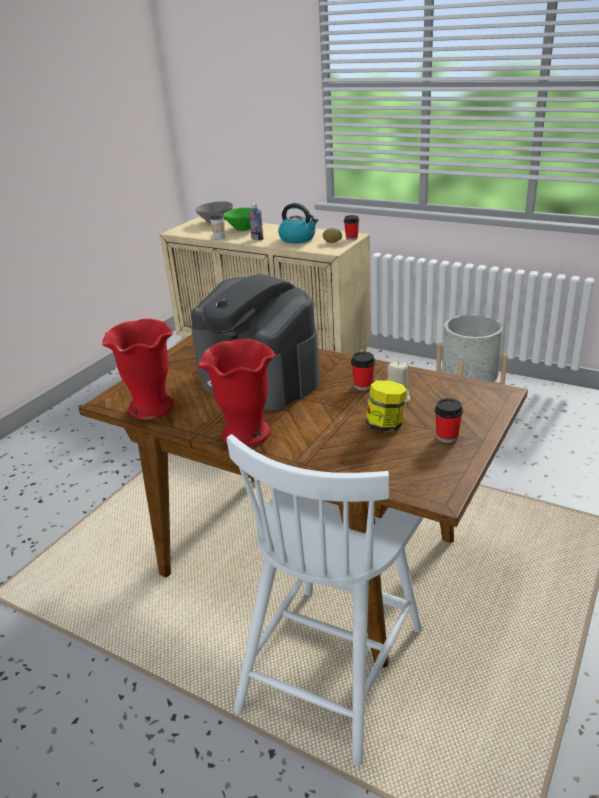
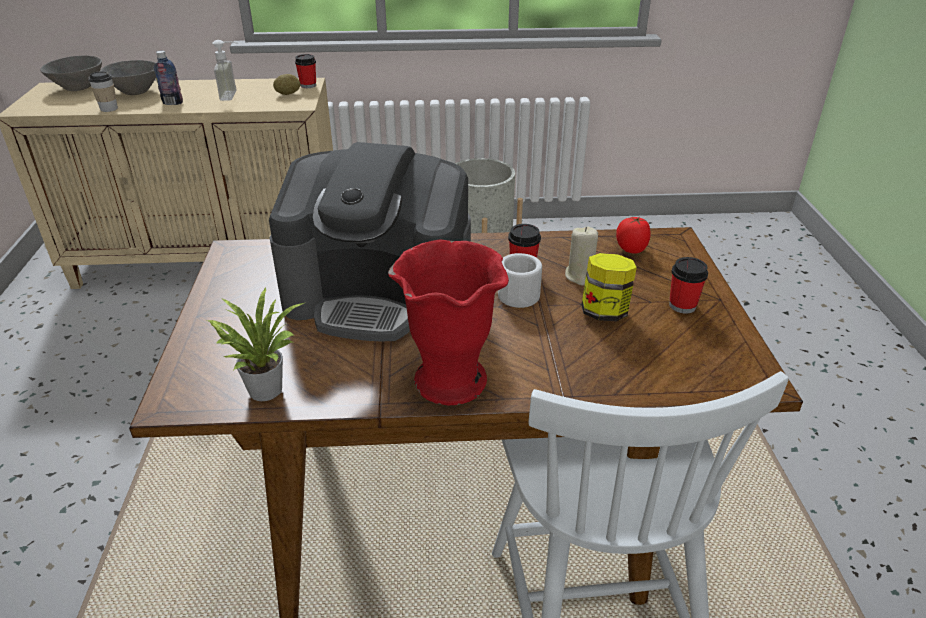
camera: 35 degrees left, 5 degrees up
(151, 408) = (264, 387): red vase -> potted plant
(244, 228) = (136, 91): green bowl -> grey bowl
(298, 239) = (234, 95): kettle -> soap dispenser
(339, 399) = (514, 294): none -> white mug
(456, 392) = (631, 249): none -> tomato

